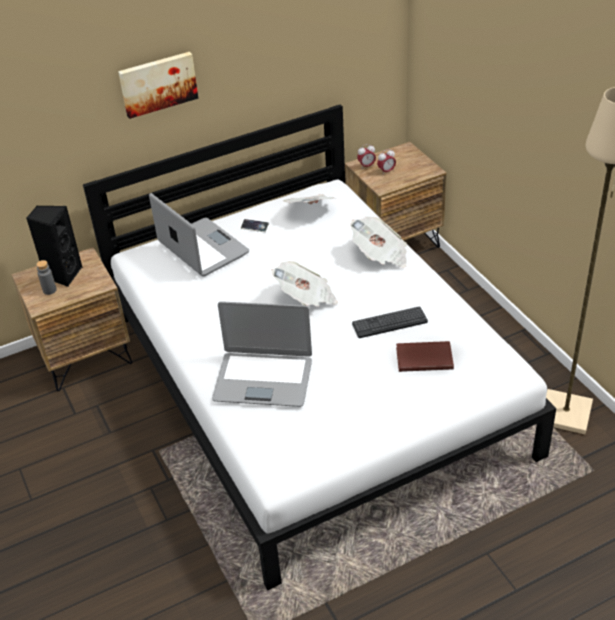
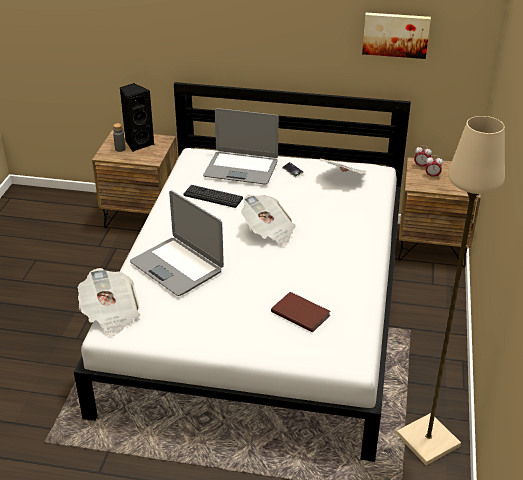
camera: 35 degrees right, 5 degrees down
(158, 83) = (251, 24): picture -> picture (396, 34)
(202, 249) = (241, 168): laptop -> laptop turned 105 degrees clockwise
(380, 255) = (357, 230): newspaper -> newspaper (110, 314)
(389, 323) = (306, 277): keyboard -> keyboard (213, 197)

